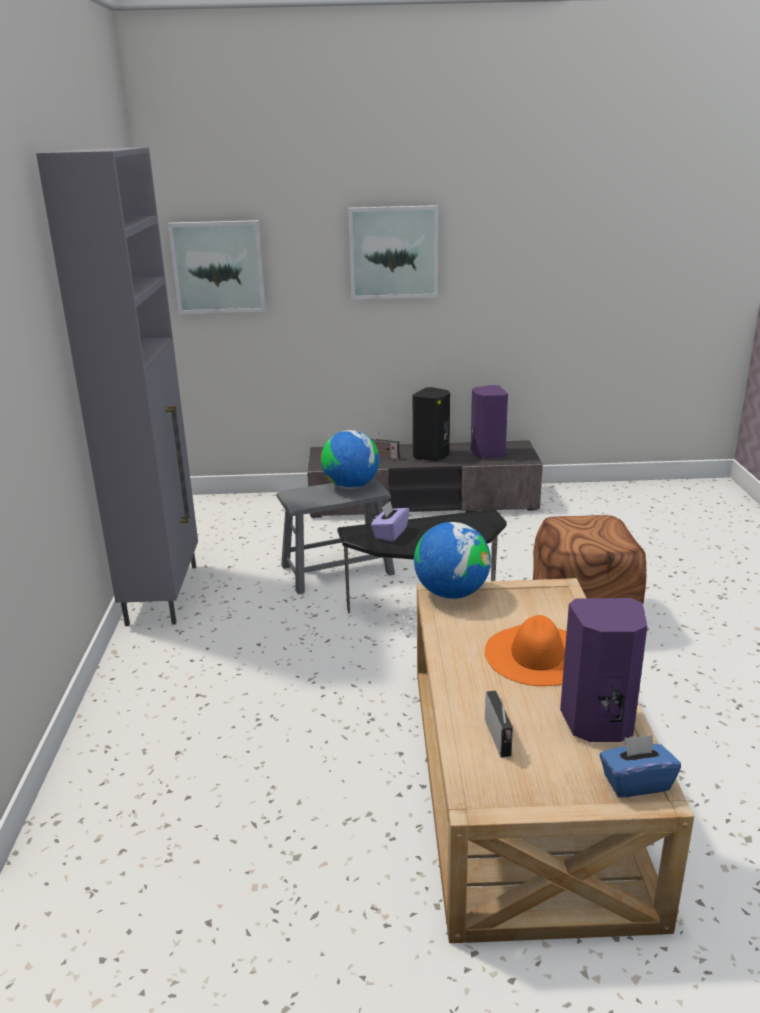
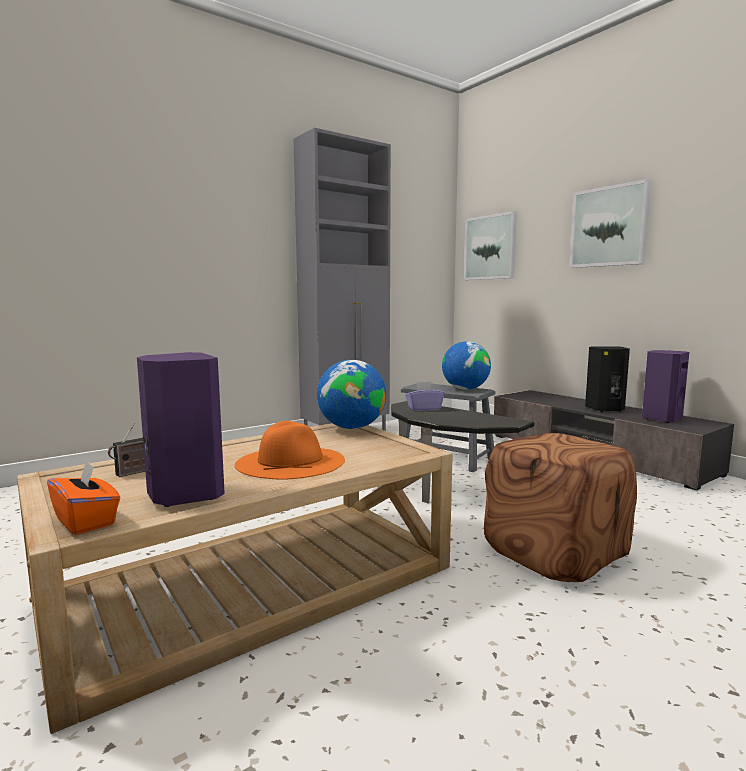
camera: 55 degrees right, 15 degrees down
(382, 457) = (564, 402): radio -> none
(636, 782) = (86, 521): blue tissue box -> orange tissue box

